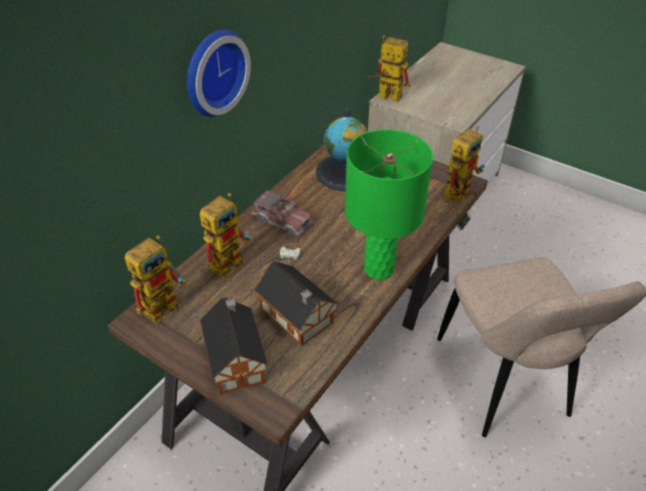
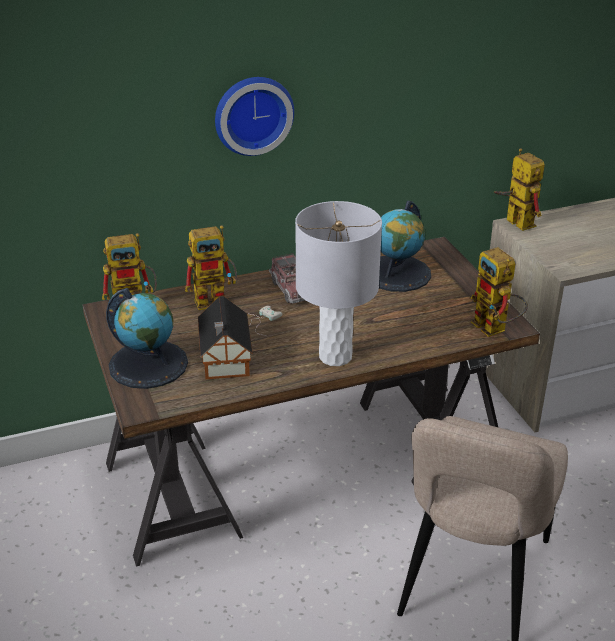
camera: 35 degrees right, 10 degrees down
(236, 357) = (148, 364): toy house -> globe
(379, 269) = (335, 357): green table lamp -> grey table lamp
(458, 190) = (495, 329): toy robot -> toy robot turned 75 degrees clockwise

